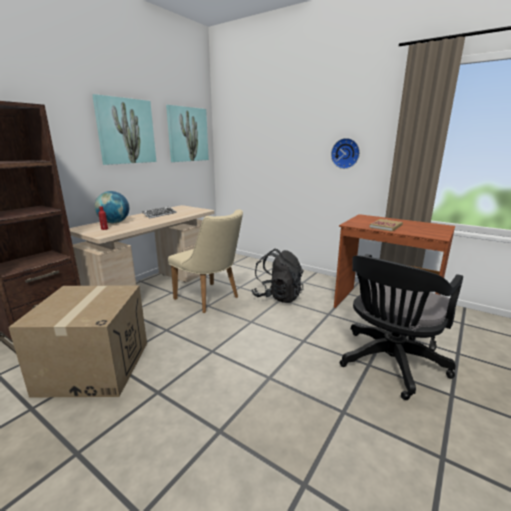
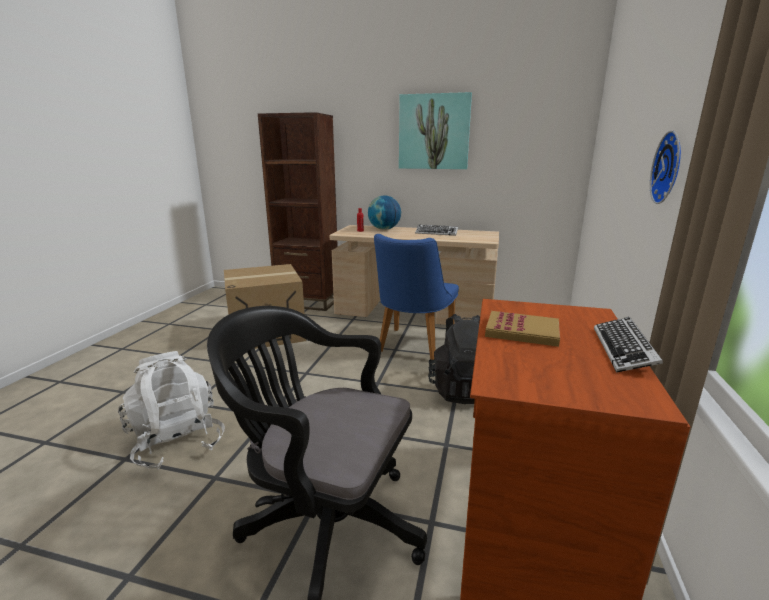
camera: 70 degrees right, 0 degrees up
(188, 134) = (535, 133): picture -> none
(211, 299) = (412, 347): beige chair -> blue chair
(288, 440) = (177, 442): none -> white backpack
(403, 220) = (623, 350): none -> keyboard

